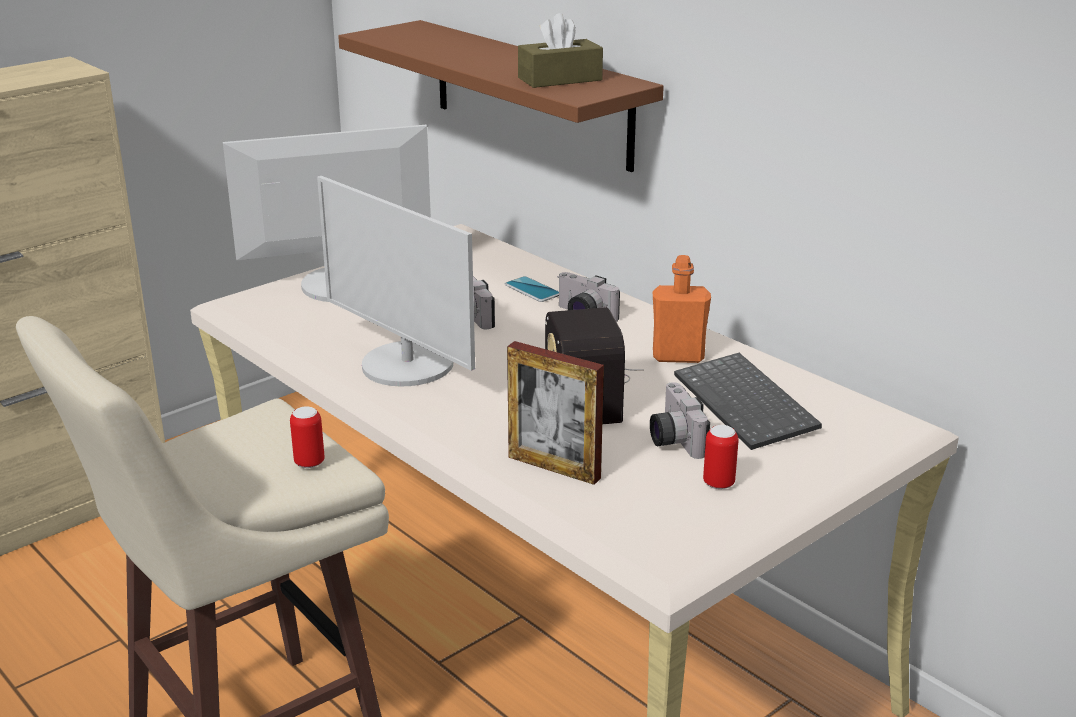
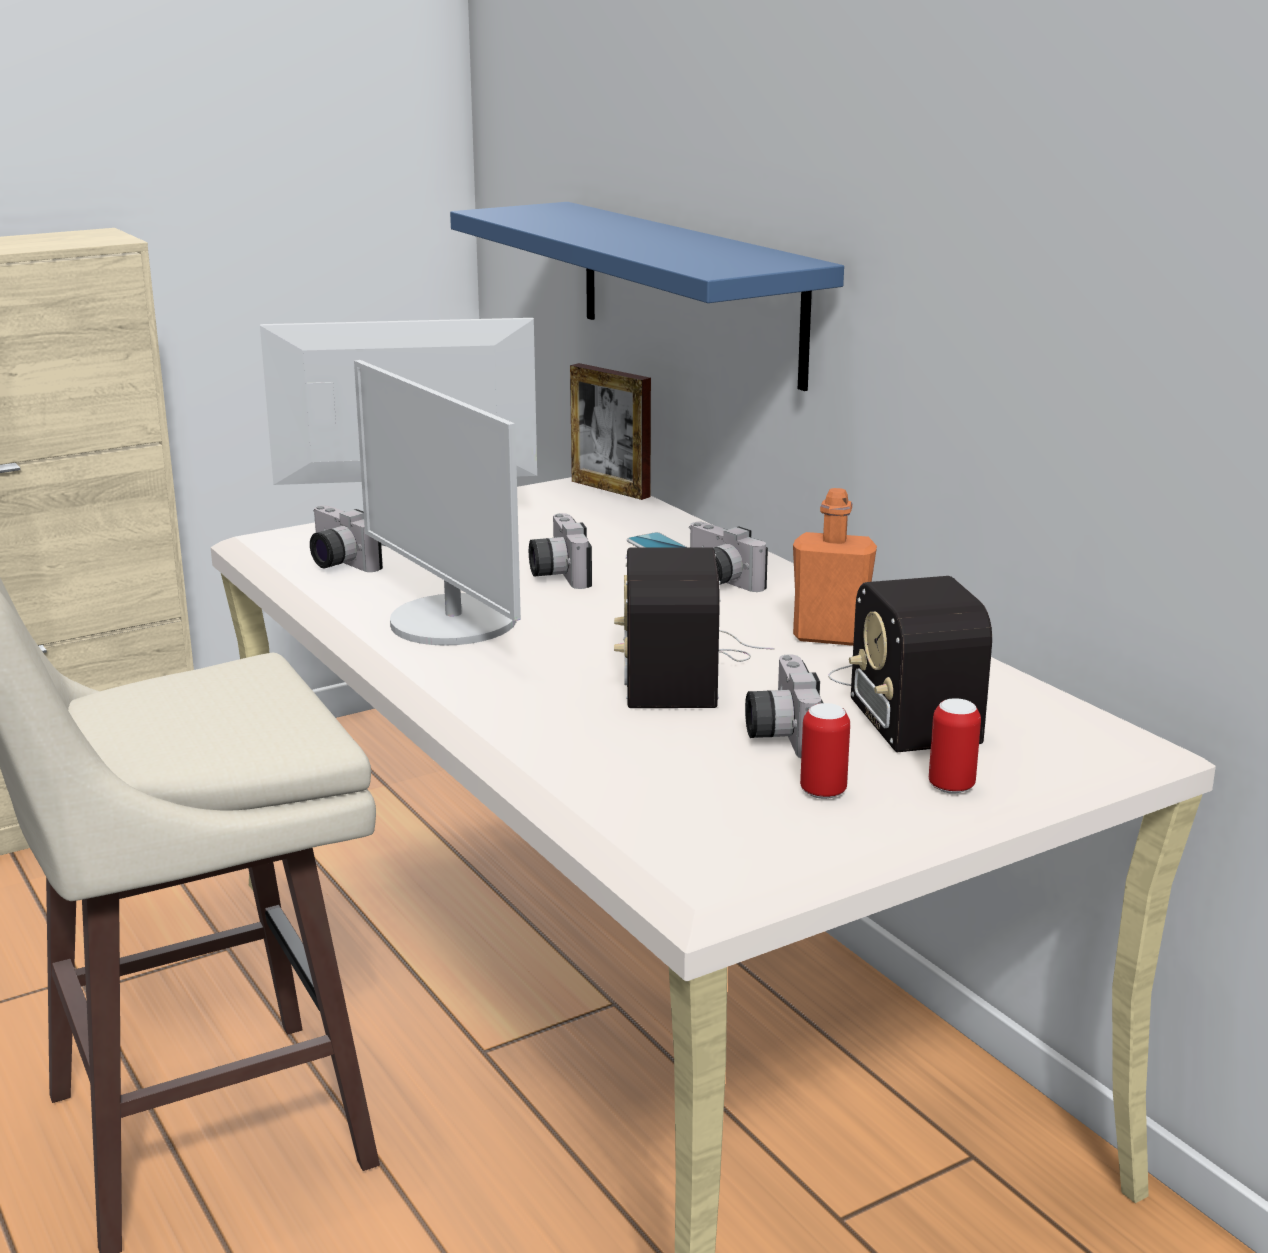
camera: 10 degrees right, 5 degrees down
(298, 320) = (336, 563): none -> camera
(309, 463) = (274, 725): can -> can (951, 786)
(531, 93) = (689, 291): brown shelf -> blue shelf
(554, 467) = (595, 754): picture frame -> picture frame (610, 489)
(560, 79) = (705, 255): brown tissue box -> none
(748, 404) = (907, 699): keyboard -> radio

